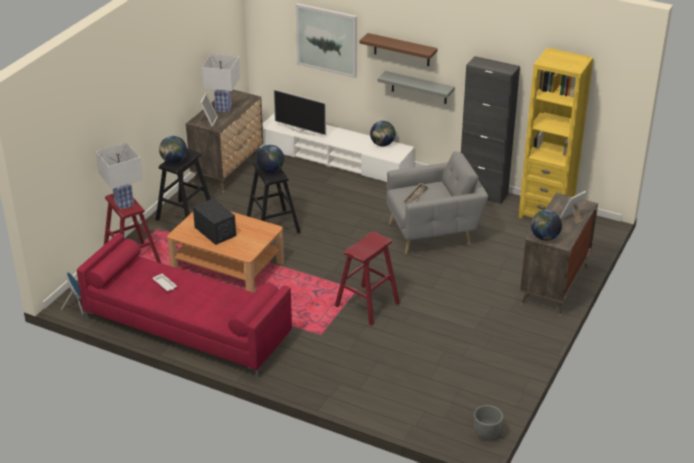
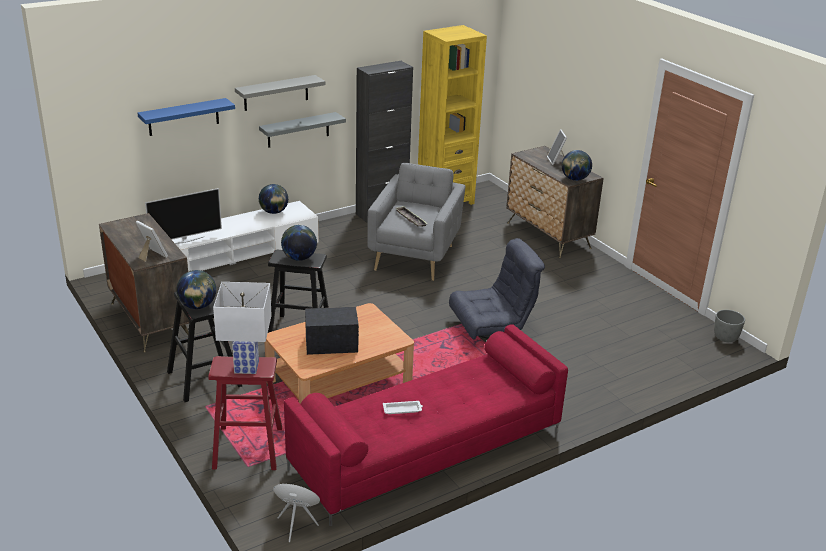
camera: 60 degrees left, 5 degrees down
(223, 108) = (138, 239): white table lamp -> none
(327, 40) = (183, 117): picture -> blue shelf
(367, 305) = (492, 327): red stool -> grey armchair
(401, 50) = (276, 93): brown shelf -> grey shelf

